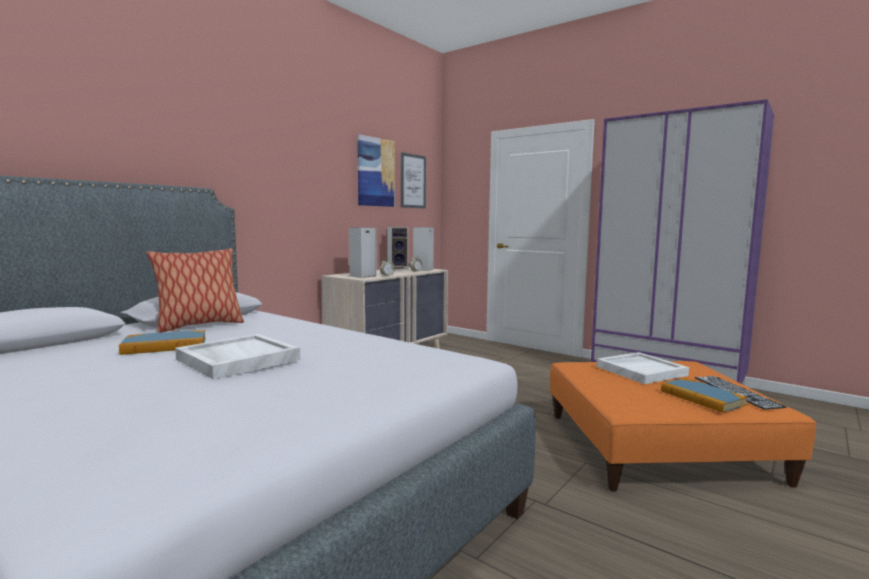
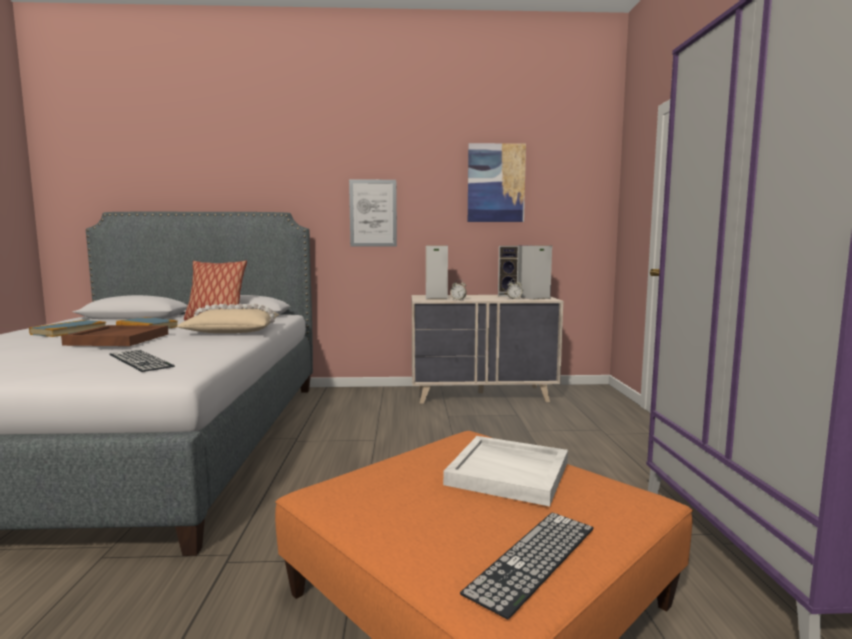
camera: 50 degrees right, 0 degrees up
(237, 359) = (118, 339): white tray -> brown tray
(291, 329) = (233, 330): none -> beige pillow
(389, 364) = (140, 360): none -> keyboard
(413, 181) = (560, 189): picture -> picture (373, 213)
(702, 398) = (438, 532): book -> book (69, 331)

